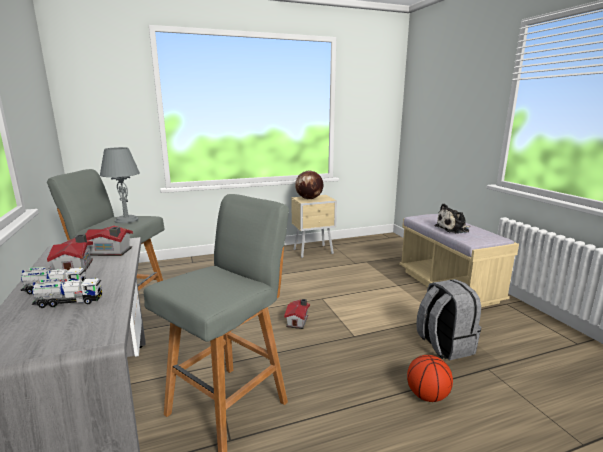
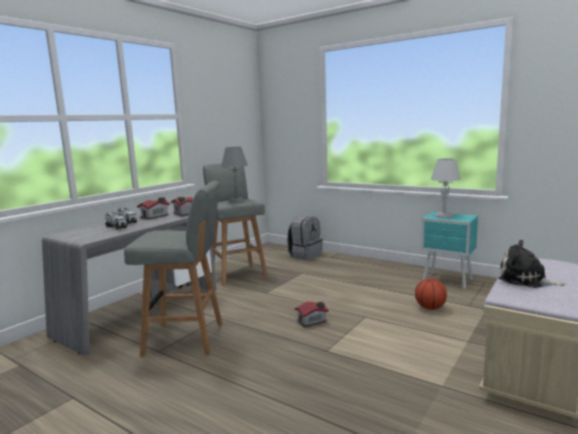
camera: 55 degrees right, 5 degrees down
(309, 199) = (444, 215): globe -> grey table lamp
(314, 252) = (448, 281): beige nightstand -> turquoise nightstand
(427, 396) = (282, 413): basketball -> basketball (430, 308)
(444, 345) = (383, 402): grey backpack -> grey backpack (305, 255)

